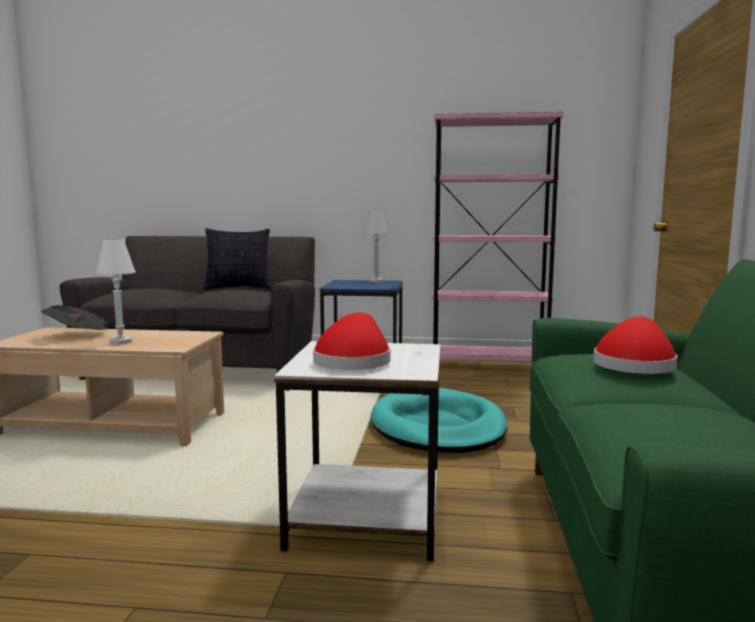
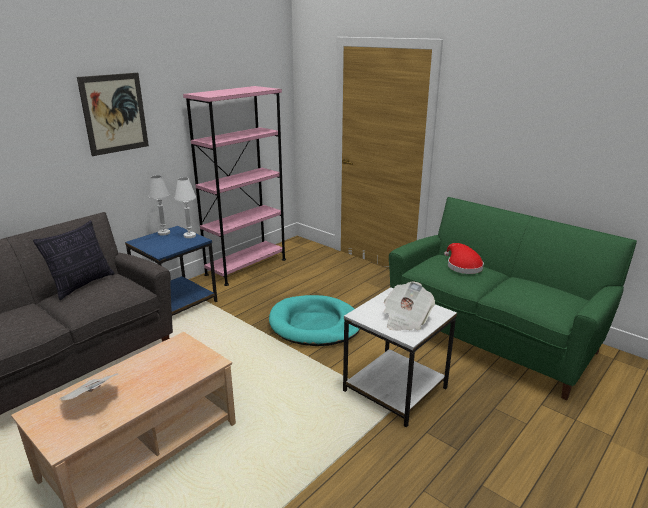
camera: 55 degrees left, 15 degrees up
(120, 342) = (156, 382): white table lamp -> white table lamp (189, 236)
(350, 137) = (114, 113): none -> picture
(353, 361) = (406, 319): red hat -> newspaper

